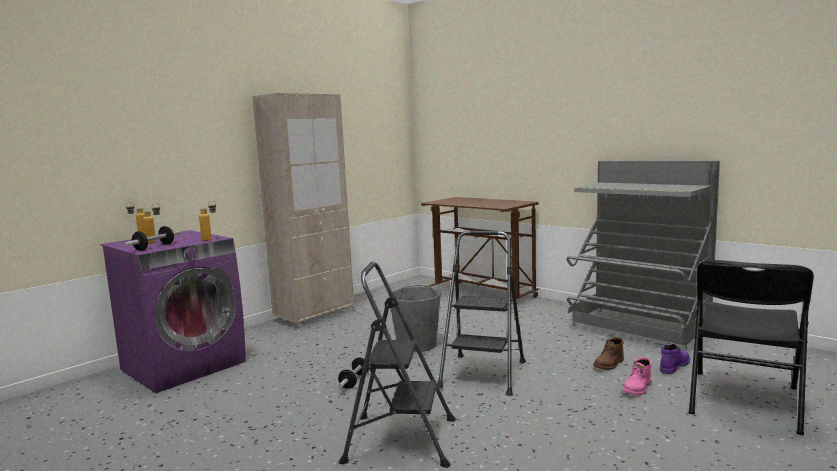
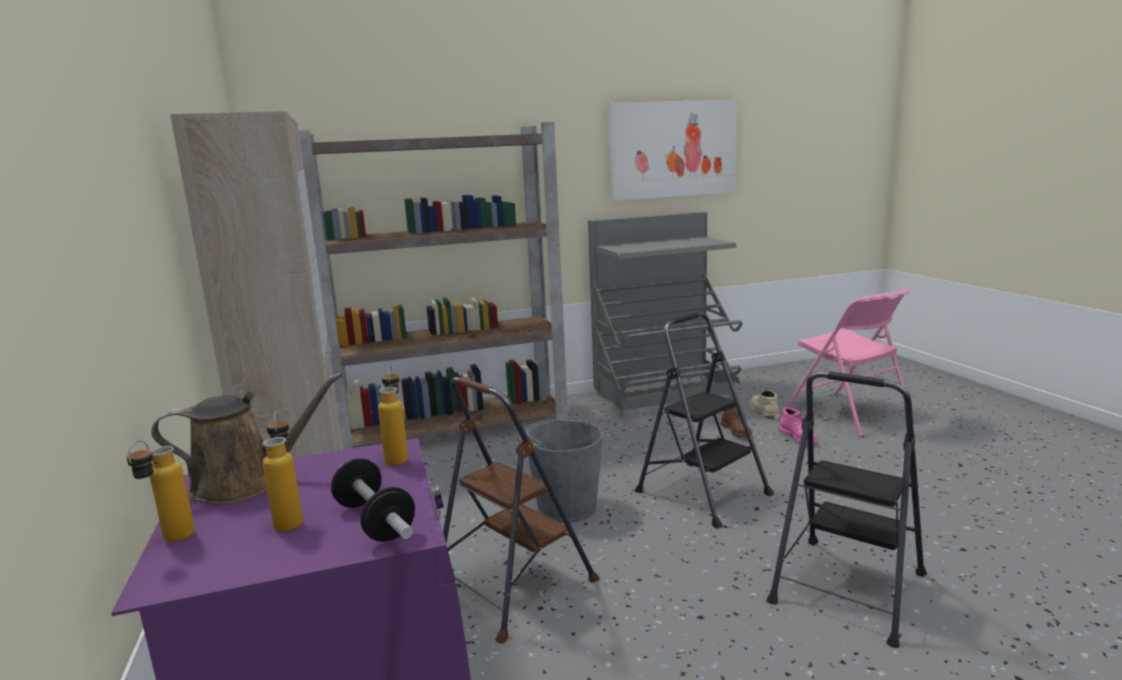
camera: 60 degrees left, 5 degrees up
(183, 234) = (245, 483): none -> brown watering can
(324, 354) = (511, 586): none -> brown step ladder
(354, 381) = (648, 582): dumbbell -> none
(480, 296) = (454, 427): brown desk -> brown bookcase
(673, 366) = (763, 411): purple boot -> beige boot
(691, 98) = (673, 149): none -> picture
(743, 401) = (846, 413): black chair -> pink chair

